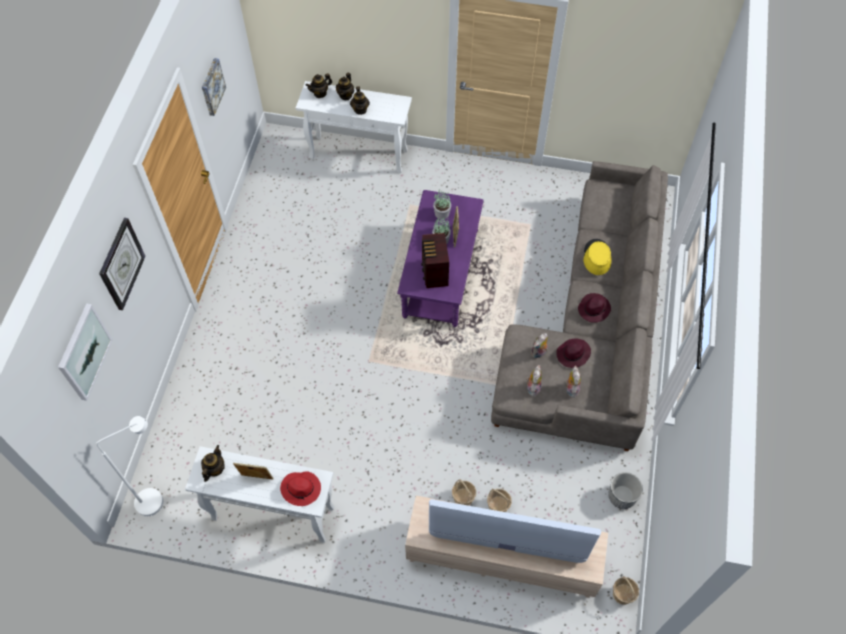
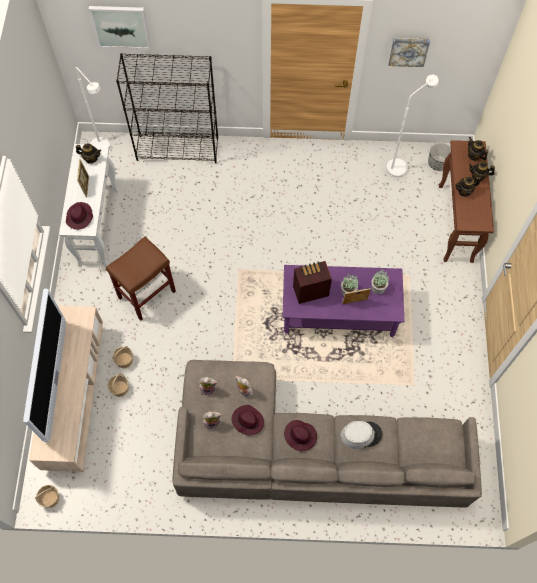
camera: 80 degrees right, 5 degrees up
(121, 264) = (199, 28): wall clock -> none
(182, 407) = (178, 149): none -> black bookcase
(274, 186) = (400, 165): none -> white floor lamp
(301, 489) = (79, 217): red hat -> purple hat
(359, 154) = (455, 224): white console table -> brown console table
(380, 463) = (147, 293): none -> brown stool
(596, 257) = (361, 434): yellow hat -> grey hat
(622, 496) = (137, 492): planter -> planter (437, 163)

